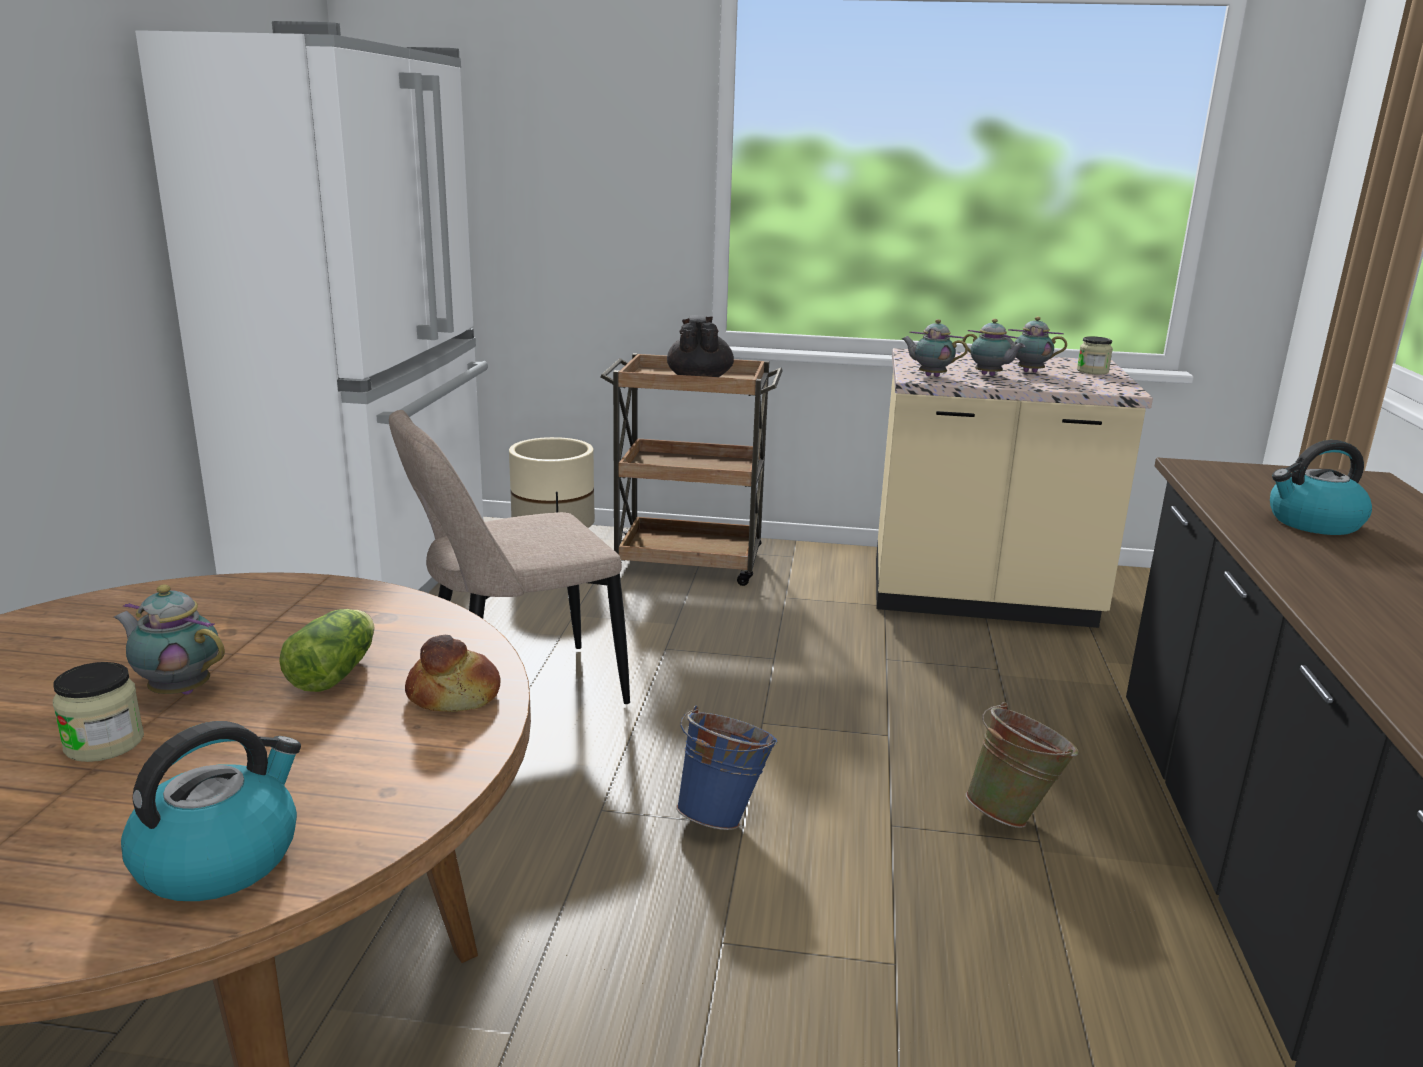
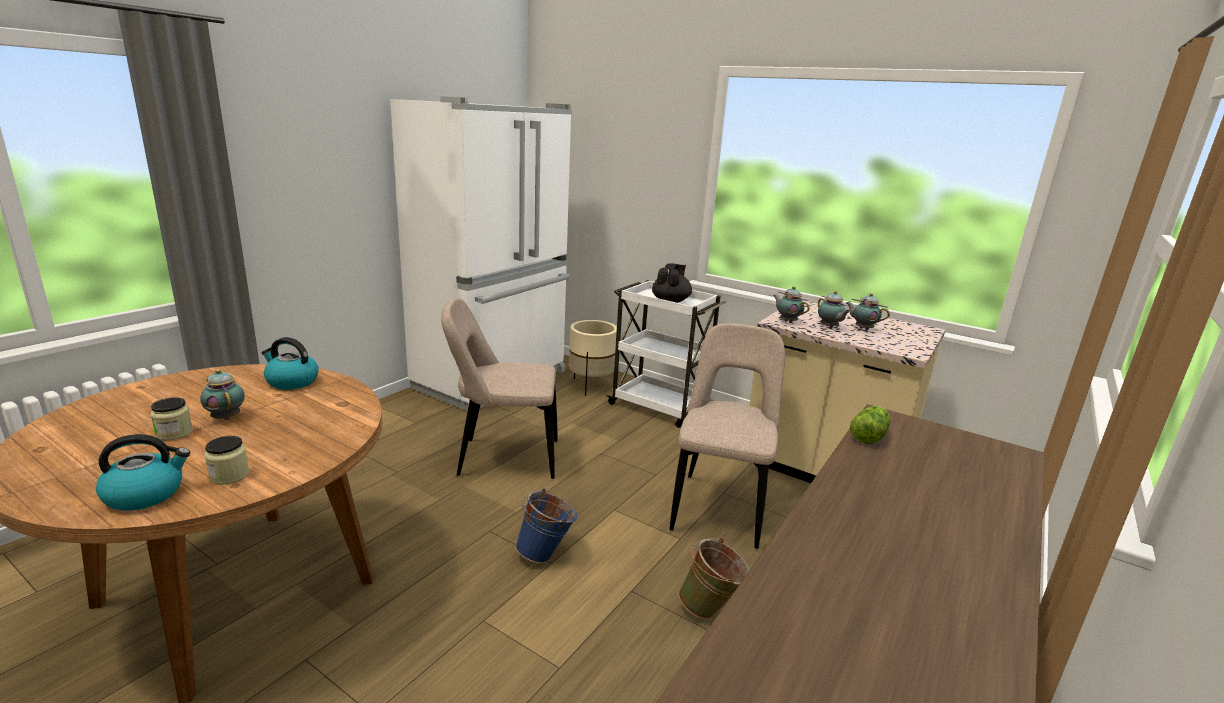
camera: 25 degrees right, 0 degrees up
(337, 671) = (291, 424): lettuce -> lettuce (869, 436)
(455, 694) = (319, 448): bread -> none
(689, 563) = (659, 407): brown cart -> white cart
(900, 678) = (720, 506): none -> beige chair
(1092, 371) = (913, 335): jar -> jar (229, 475)
(1313, 523) = (904, 474): kettle -> kettle (291, 381)

